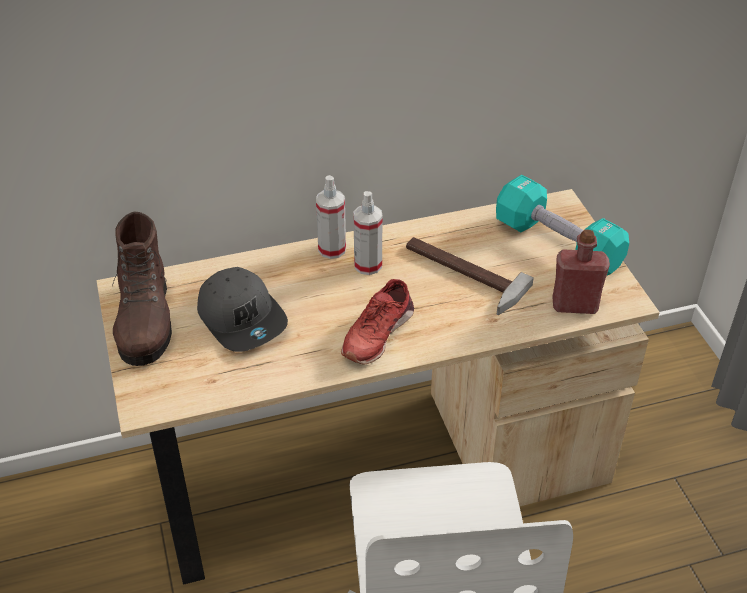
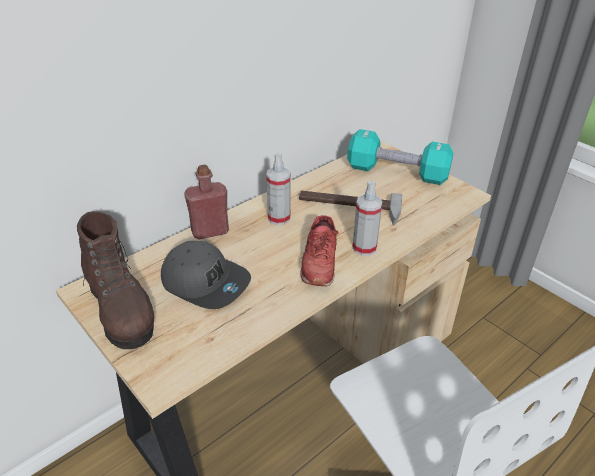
camera: 25 degrees left, 5 degrees down
(332, 249) = (244, 214): spray bottle -> spray bottle (364, 248)
(574, 305) = (438, 205): red bottle -> red bottle (210, 231)

